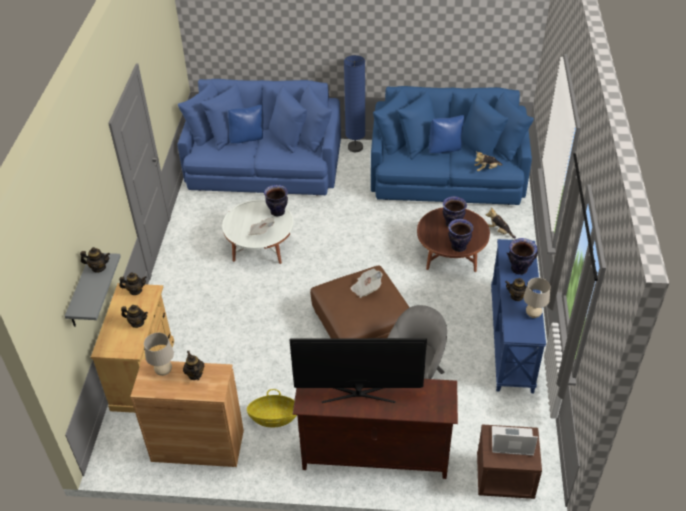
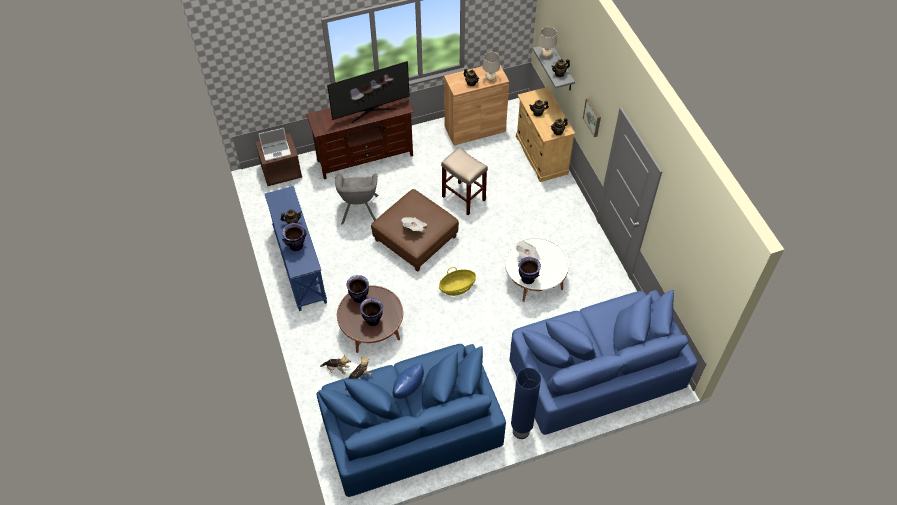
camera: 155 degrees right, 10 degrees up
(109, 216) = (593, 117): none -> picture
(247, 139) = (606, 335): blue pillow -> none
(274, 417) = (439, 158): basket -> basket (457, 287)
(276, 352) = (464, 198): none -> beige stool
(533, 314) = (277, 211): beige table lamp -> beige table lamp (546, 55)

